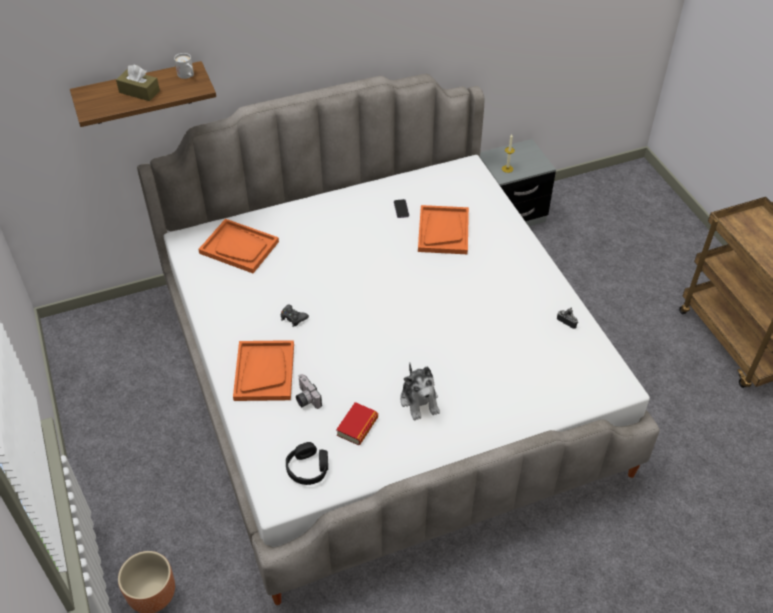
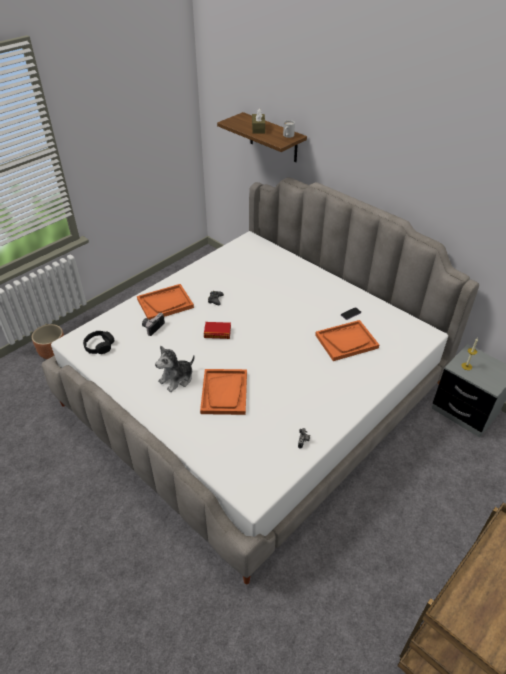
camera: 65 degrees right, 5 degrees down
(239, 247) = (259, 259): orange tray -> orange tray (224, 393)
(357, 426) = (141, 356): book -> book (217, 333)

